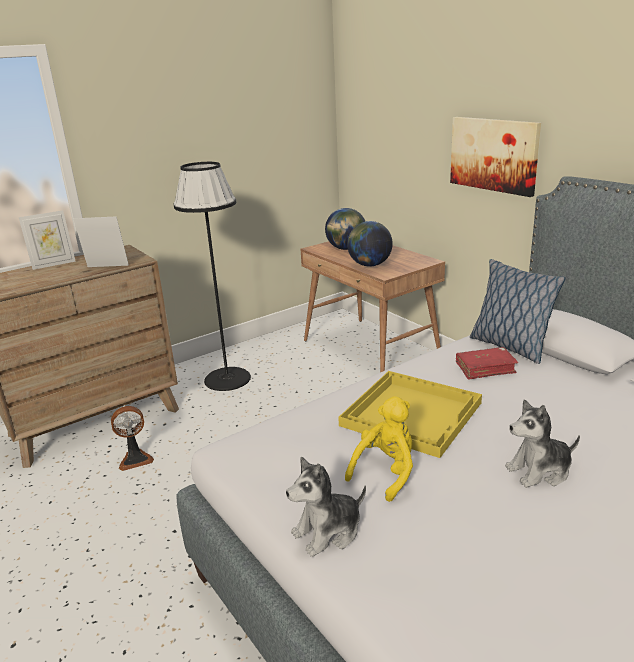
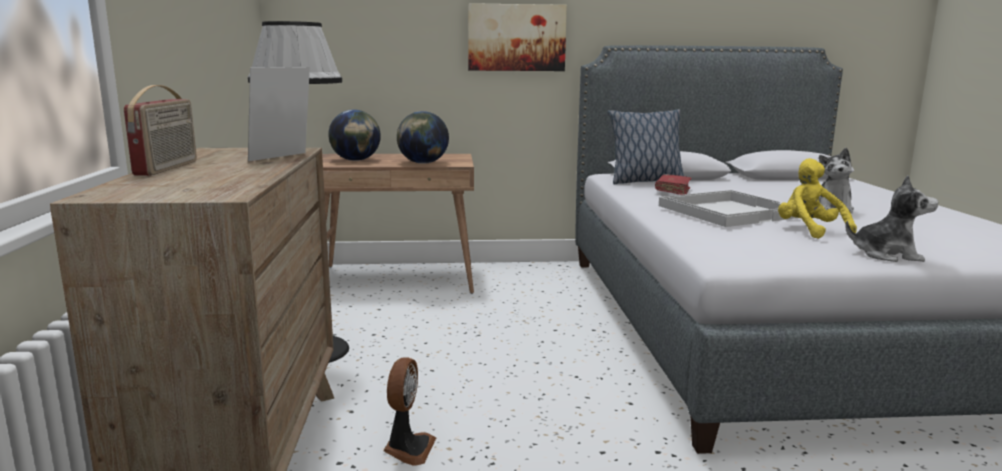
camera: 60 degrees left, 10 degrees down
(53, 264) = (168, 168): picture frame -> radio
(328, 532) = (887, 255): plush toy -> plush toy turned 75 degrees counterclockwise
(413, 414) = (728, 211): yellow tray -> white tray

